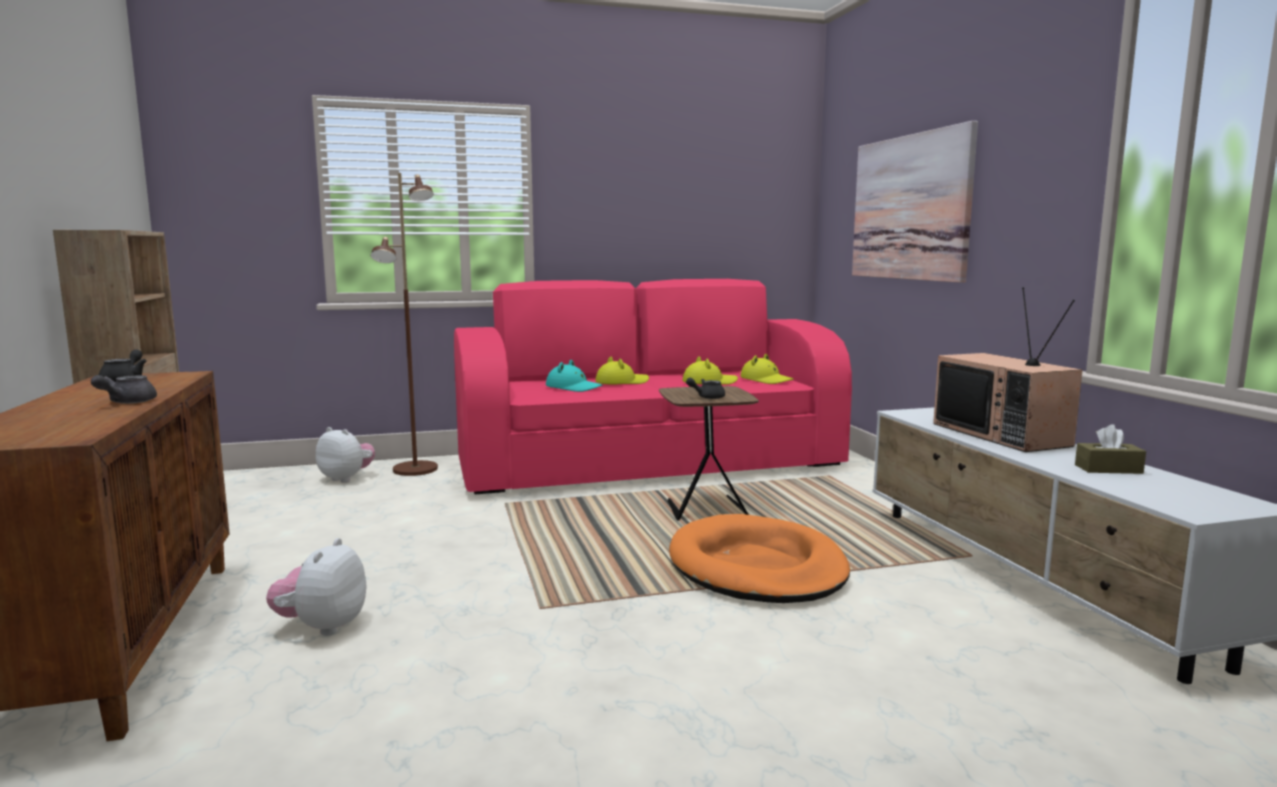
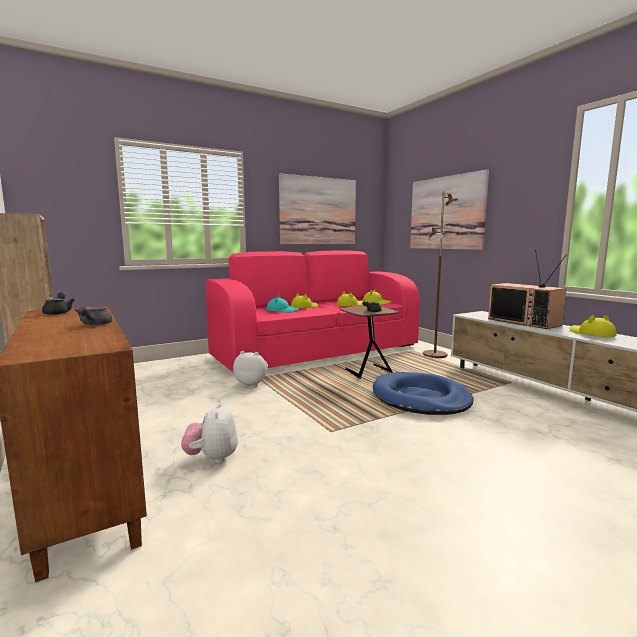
camera: 15 degrees left, 0 degrees up
(347, 478) = (147, 372): plush toy -> plush toy (252, 384)
(415, 470) = (186, 363): brown floor lamp -> brown floor lamp (435, 355)
(676, 205) = (318, 211): none -> picture
(757, 567) = (420, 398): orange dog bed -> blue dog bed
(1108, 469) = (591, 334): brown tissue box -> yellow hat

